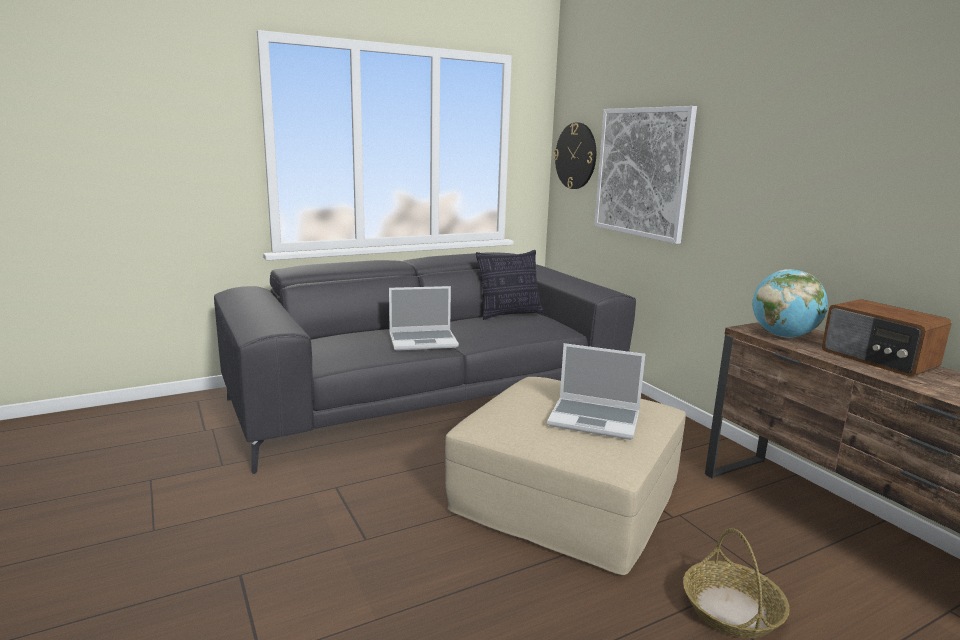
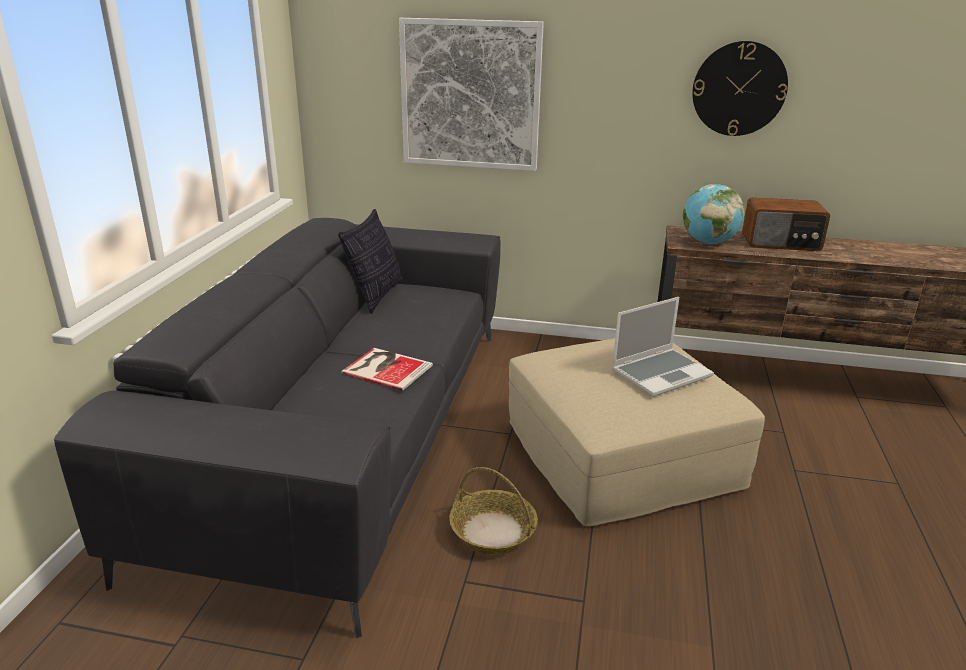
camera: 50 degrees left, 10 degrees up
(424, 341) = (386, 368): laptop -> book
(576, 156) = (349, 76): wall clock -> wall clock (739, 89)
(732, 610) = (812, 466): basket -> basket (493, 532)

